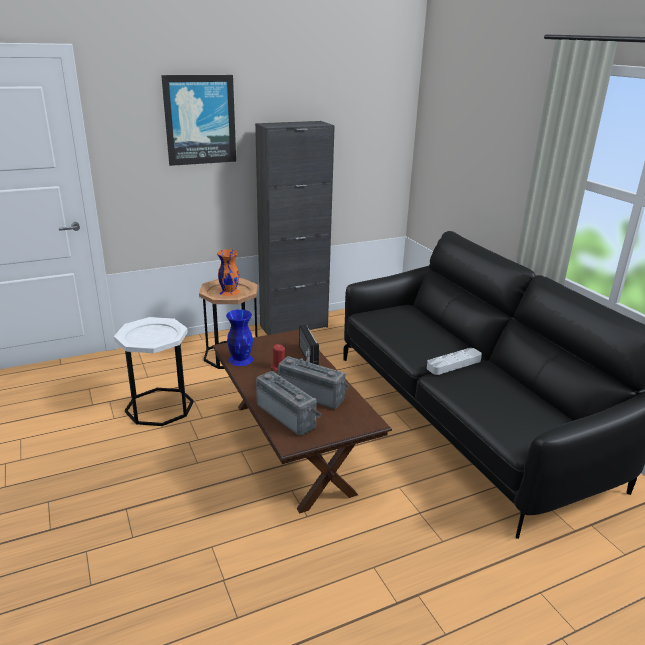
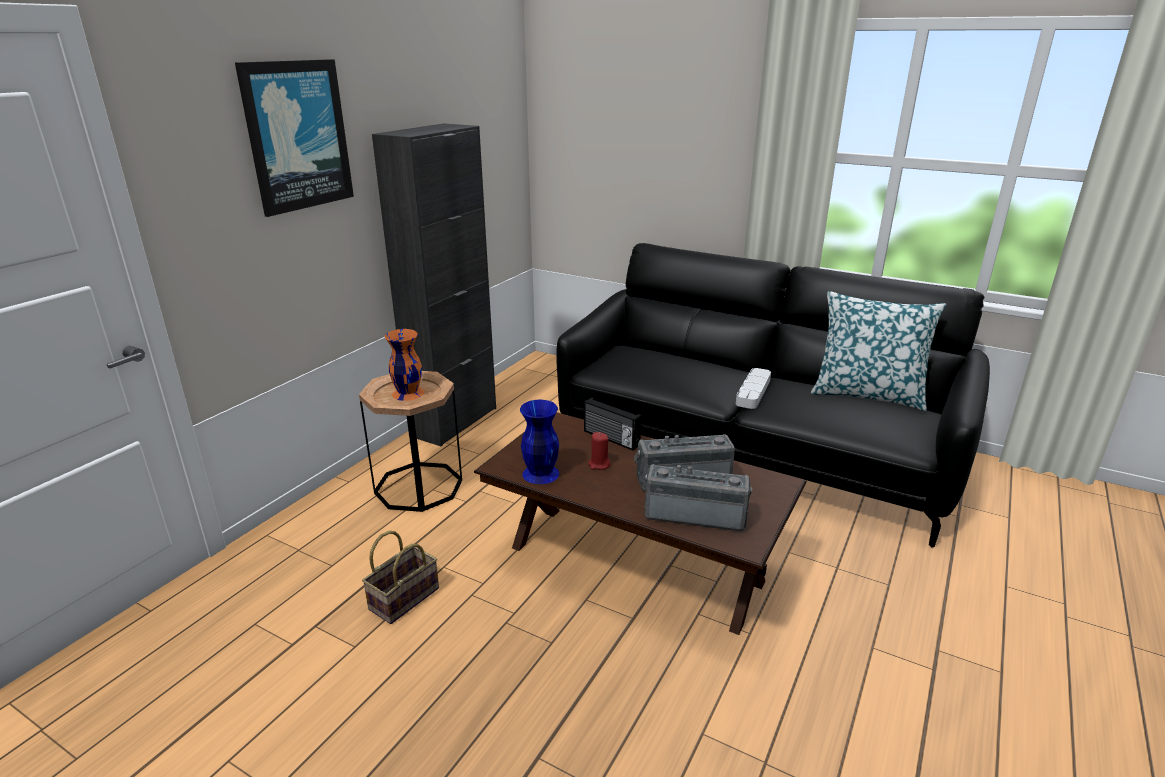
camera: 35 degrees left, 0 degrees up
(159, 407) = (404, 597): white side table -> basket
(539, 397) = (867, 394): none -> pillow

